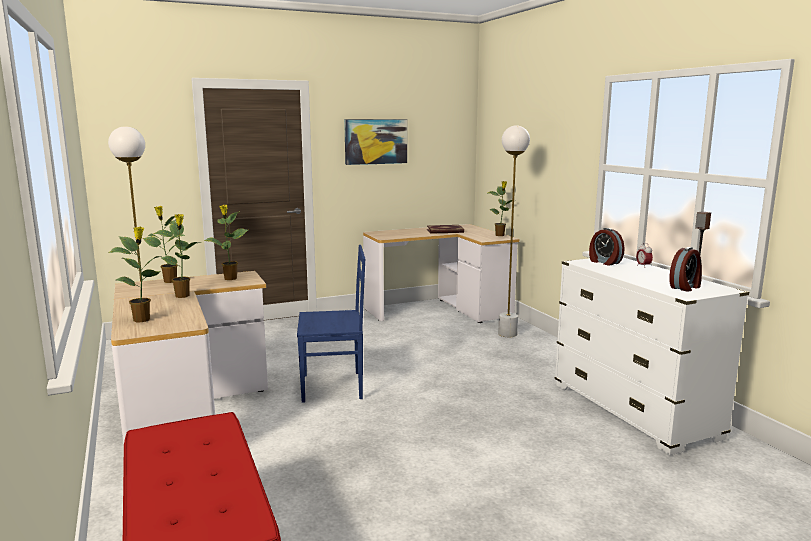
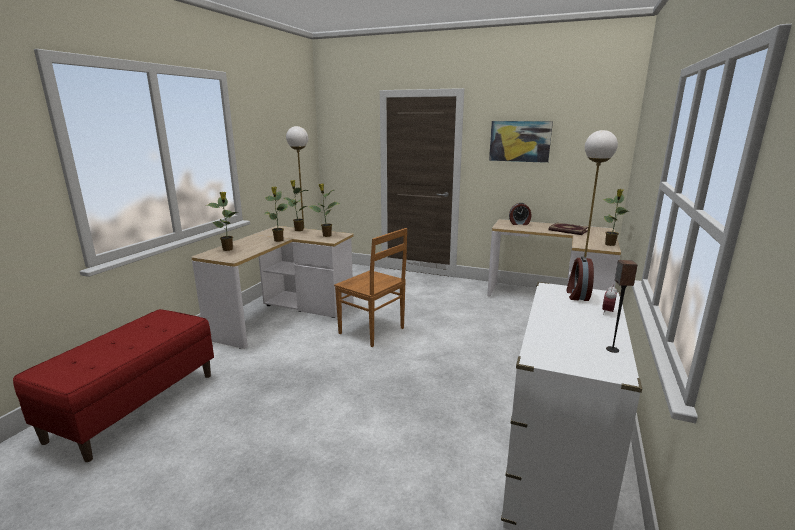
camera: 45 degrees right, 5 degrees up
(334, 386) = (373, 331): blue chair -> brown chair
(685, 287) = (572, 350): alarm clock -> alarm clock (519, 224)

